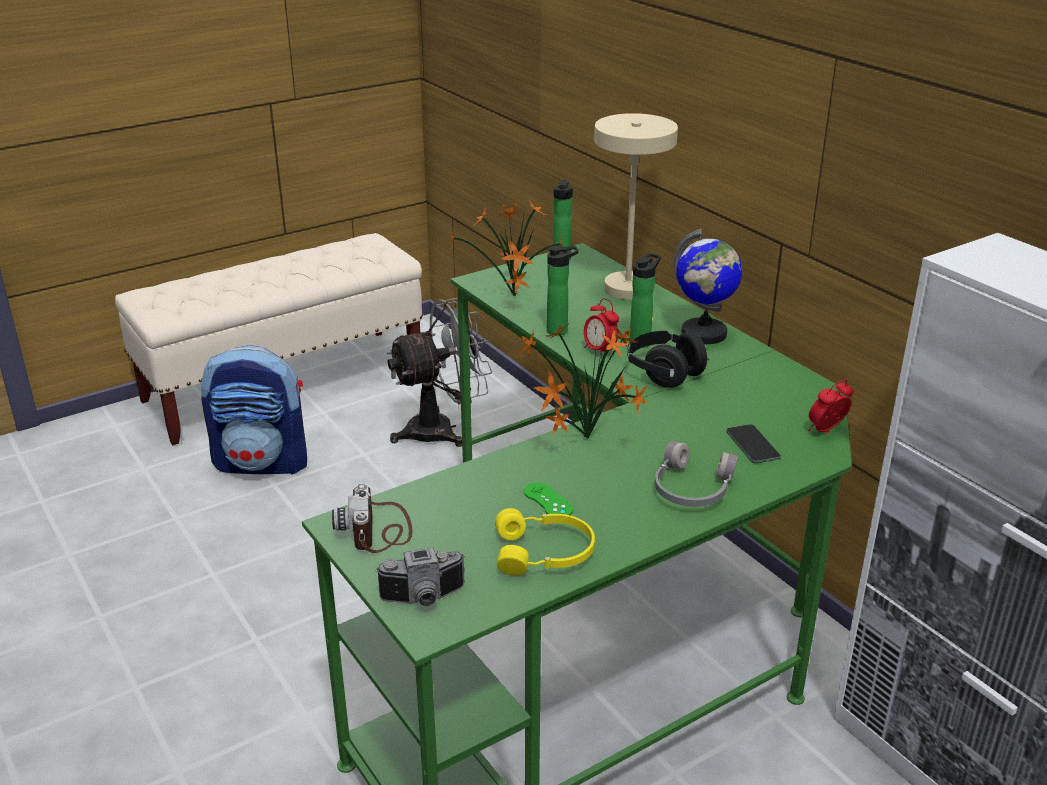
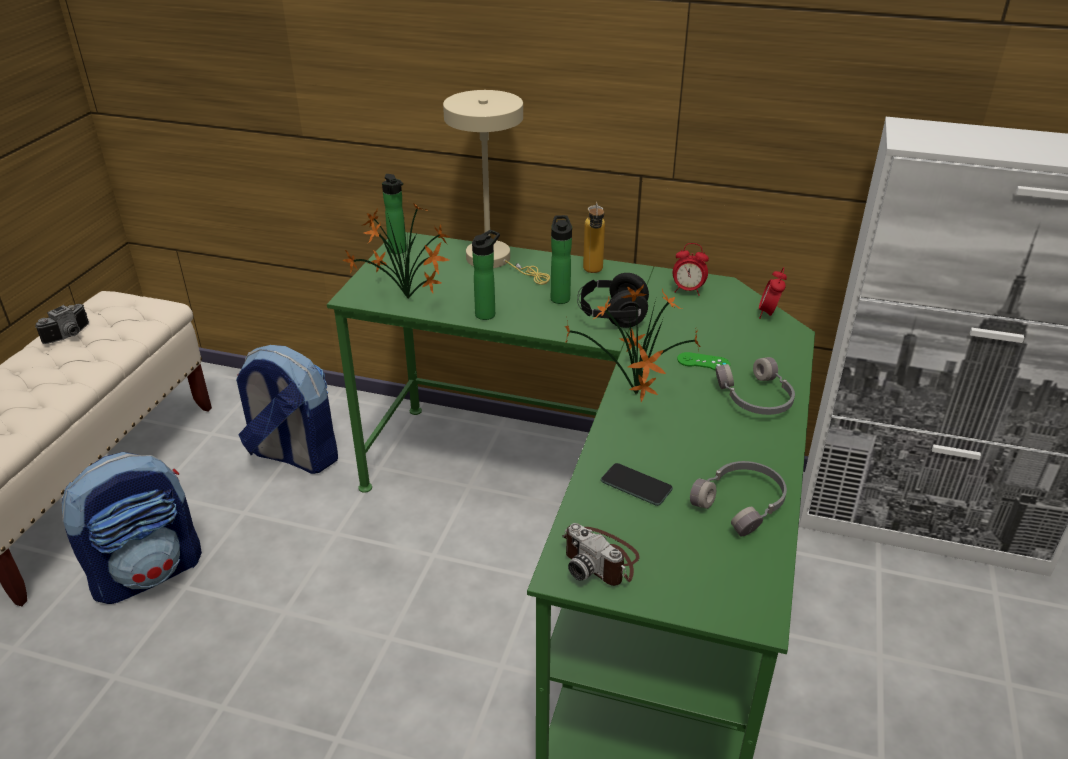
camera: 40 degrees left, 5 degrees up
(424, 599) = (720, 595): camera -> camera (70, 335)
(442, 429) = (293, 455): grey fan -> backpack
(545, 554) = (742, 504): yellow headphones -> grey headphones
(548, 501) = (683, 460): green game controller -> green game controller (703, 362)
(600, 351) = (541, 318): alarm clock -> alarm clock (687, 291)
(704, 334) = (593, 273): globe -> bottle
(752, 445) = (742, 345): phone -> phone (636, 485)

